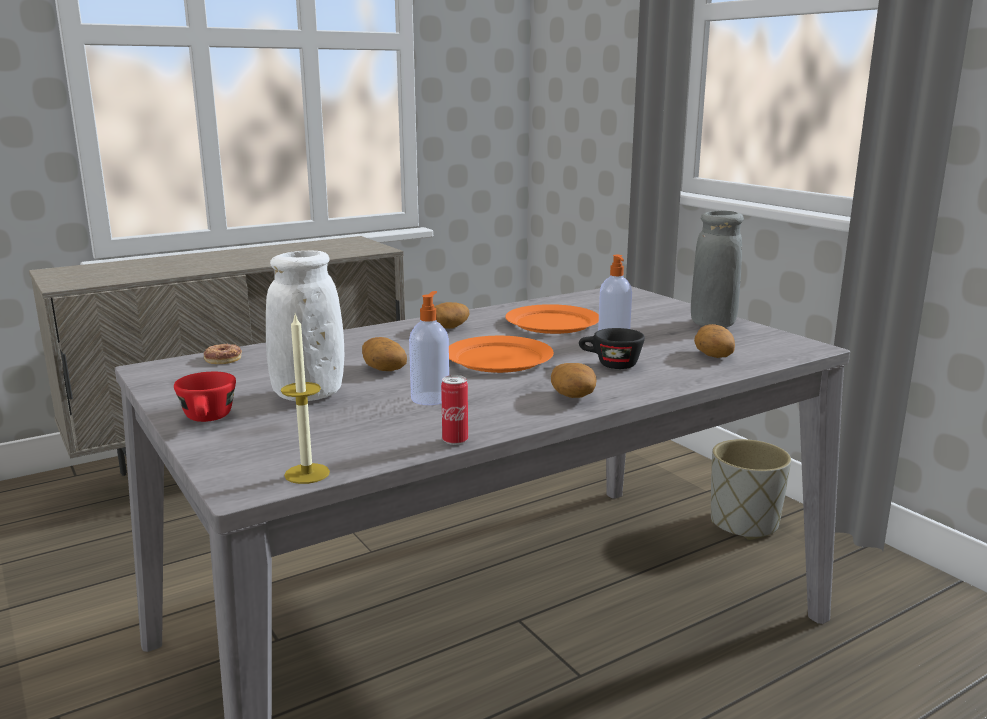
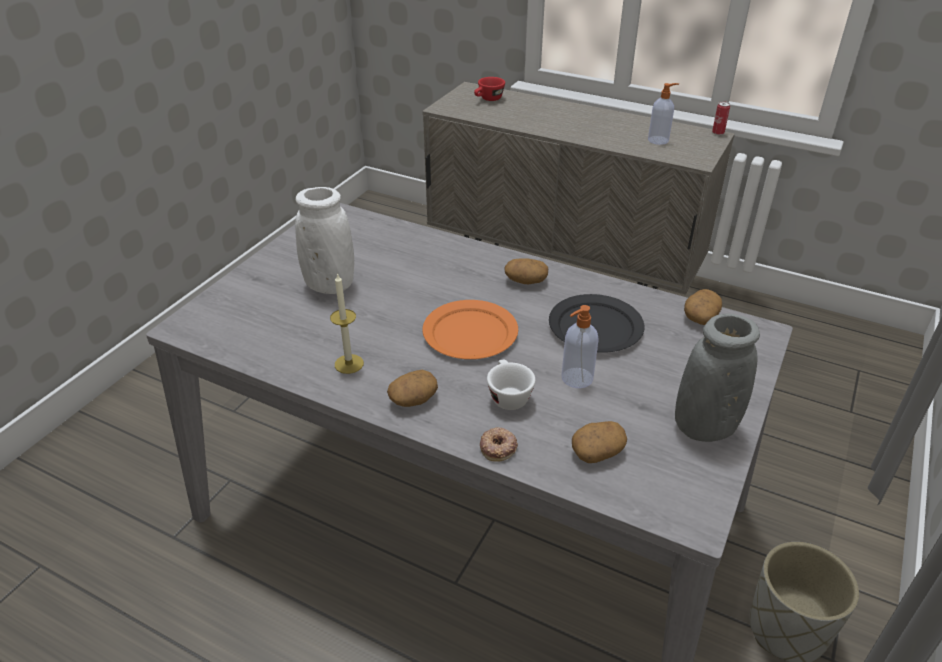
camera: 60 degrees right, 20 degrees up
(208, 419) = (267, 270): red cup -> red cup (488, 99)
(223, 358) = (371, 225): donut -> donut (498, 447)
(307, 473) = (208, 339): candle -> candle (349, 364)
(383, 368) = (403, 291): potato -> potato (700, 316)
(430, 398) = (359, 335): soap dispenser -> soap dispenser (659, 140)
(455, 441) = (289, 374): can -> can (718, 133)
(553, 323) = (596, 327): orange plate -> black plate
(610, 365) = (507, 395): black cup -> white cup

